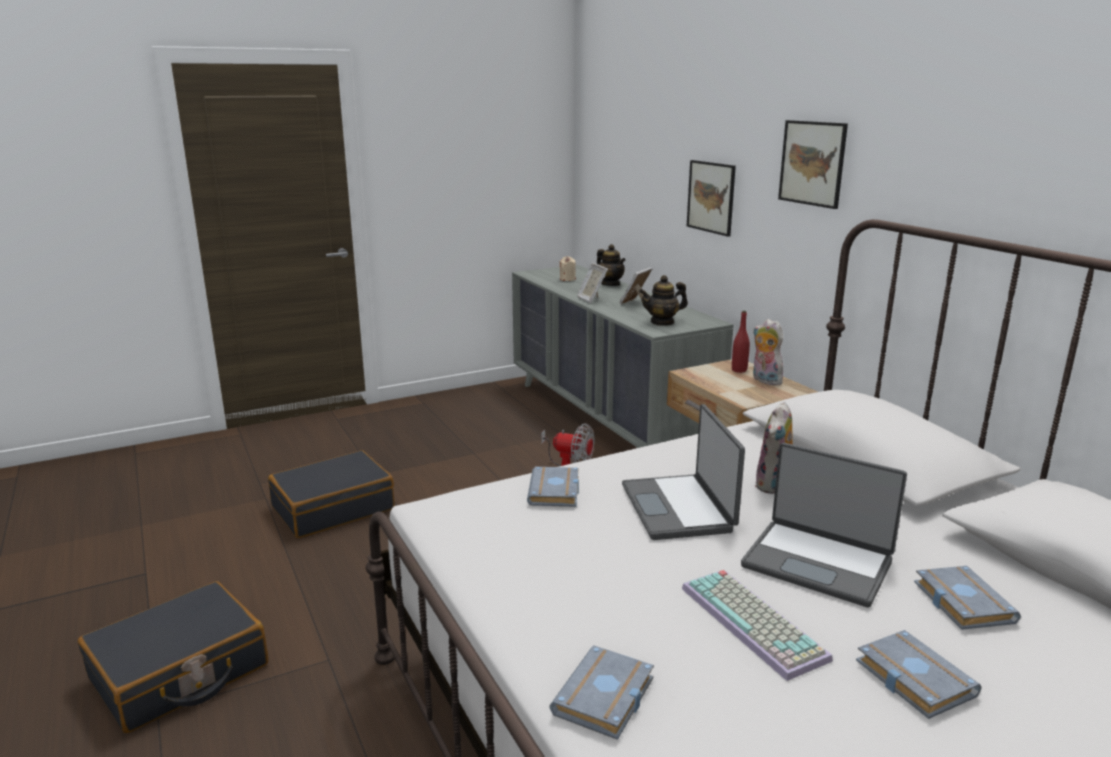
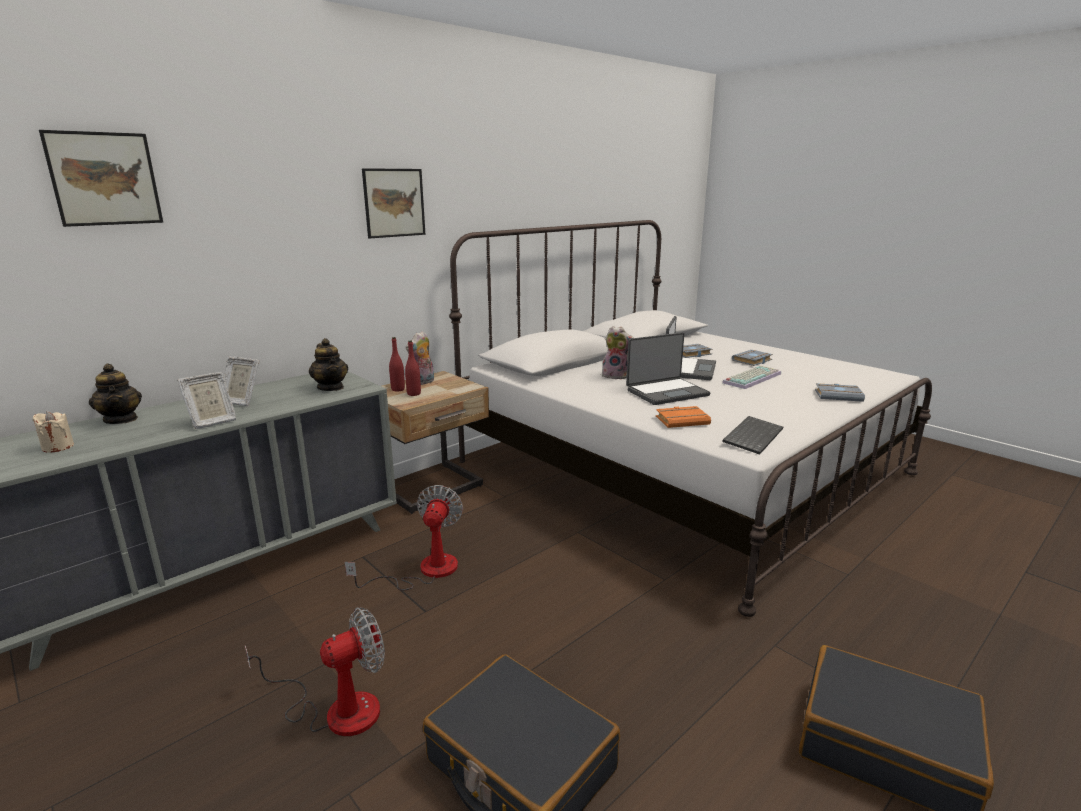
camera: 105 degrees left, 0 degrees up
(429, 457) = (336, 709): none -> fan
(474, 525) = (752, 436): none -> keyboard
(556, 492) = (682, 420): grey book -> orange book
(610, 284) = (121, 419): teapot -> teapot turned 105 degrees clockwise
(711, 197) = (273, 255): picture -> picture (104, 179)
(721, 376) = (414, 394): none -> red bottle

